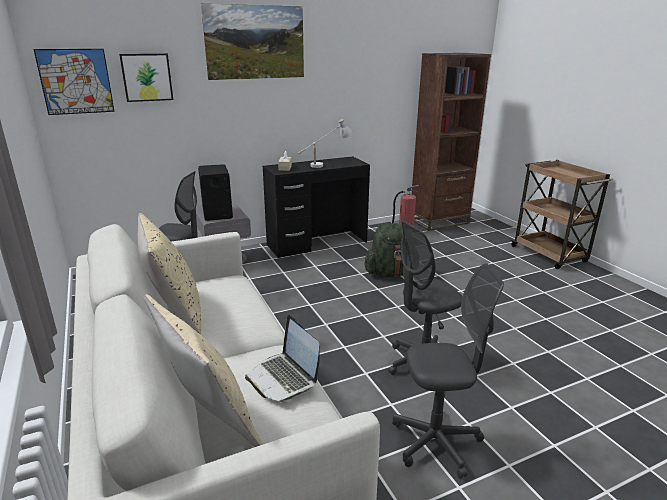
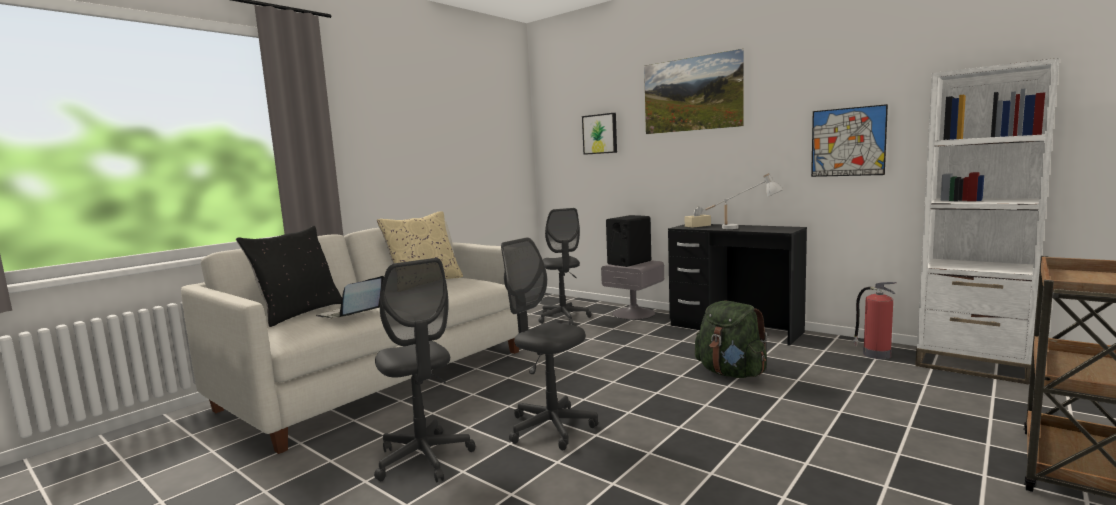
camera: 65 degrees right, 15 degrees down
(76, 81) = (557, 139): picture -> picture (847, 142)
(211, 424) = (299, 313): beige pillow -> black pillow
(439, 221) = (972, 365): brown bookcase -> white bookcase

